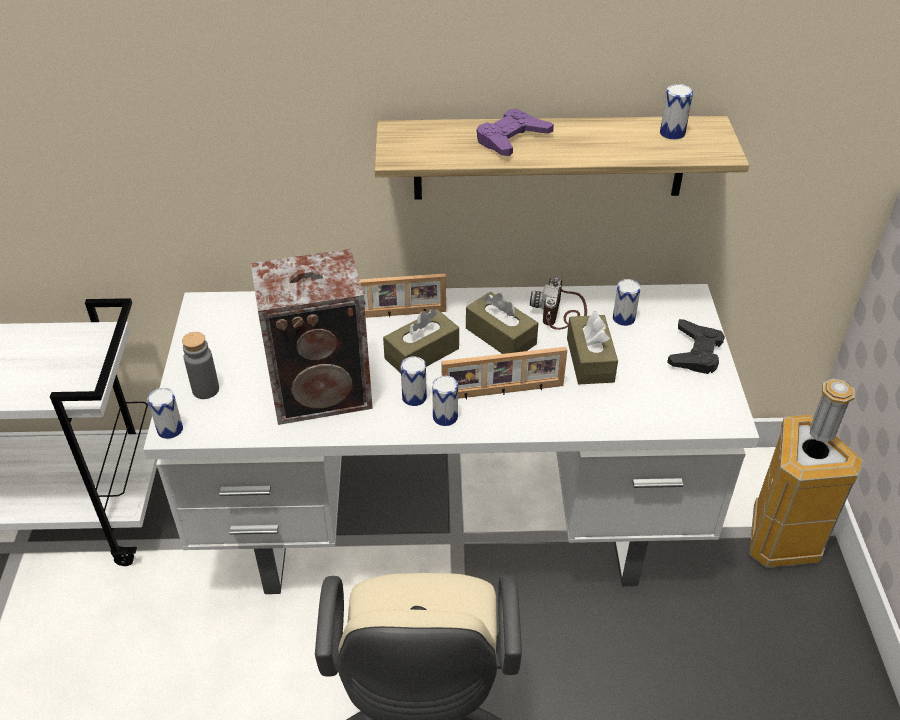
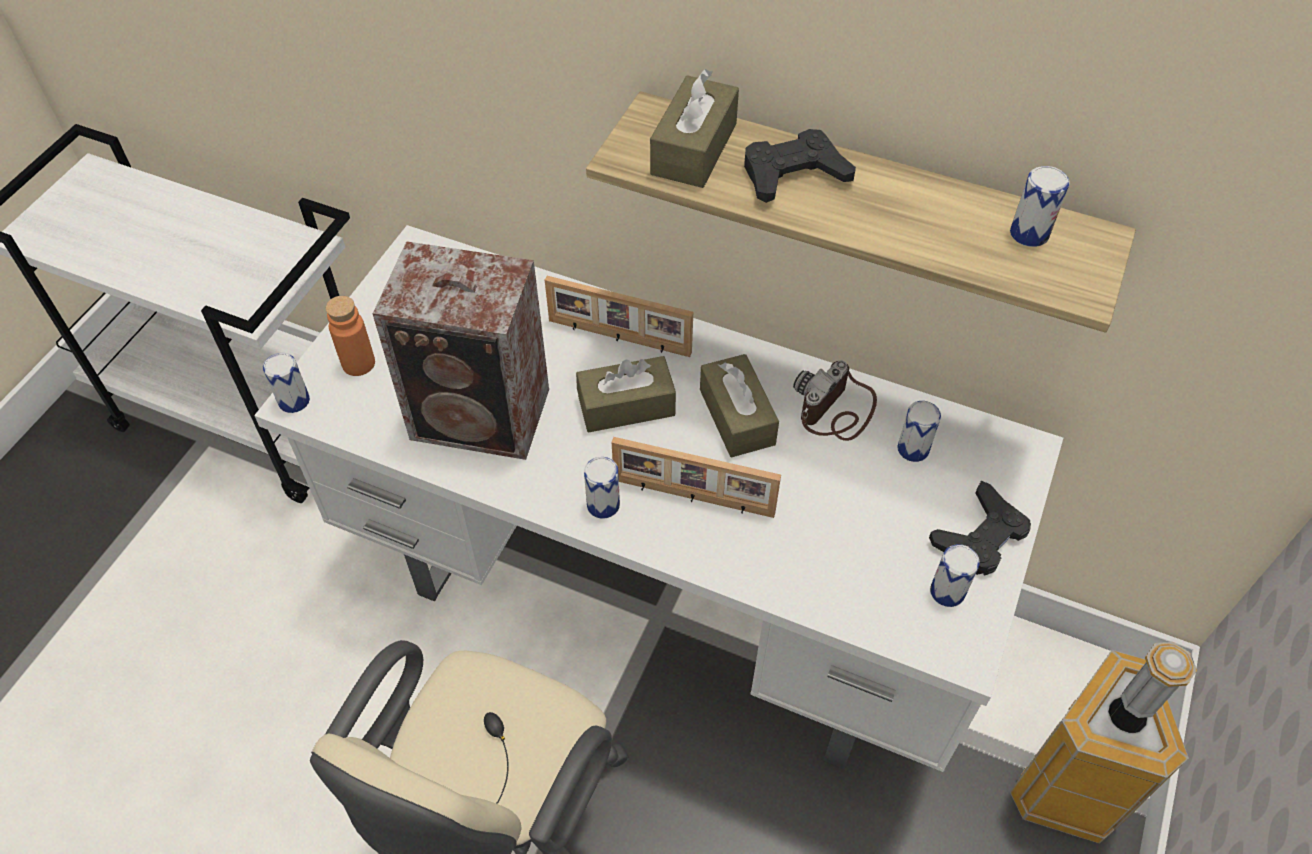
camera: 25 degrees right, 10 degrees up
(205, 389) = (358, 363): grey bottle -> orange bottle
(414, 397) = (582, 463): can -> can (947, 591)
(511, 139) = (793, 174): purple game controller -> black game controller
(590, 360) = (831, 493): brown tissue box -> brown tissue box (694, 149)

